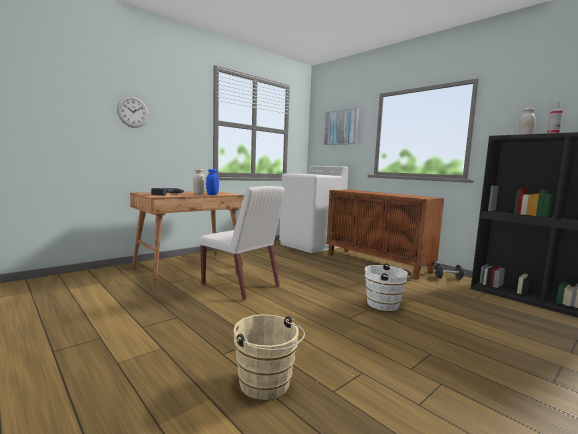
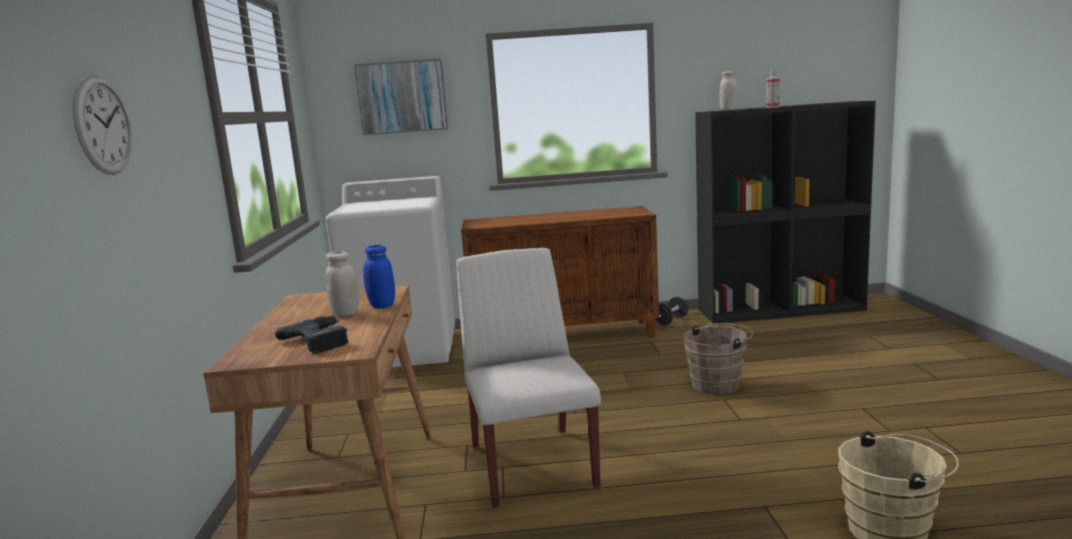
camera: 50 degrees left, 5 degrees up
(241, 285) = (531, 464): white chair -> white chair turned 90 degrees counterclockwise
(386, 305) = (719, 384): white bucket -> brown bucket

